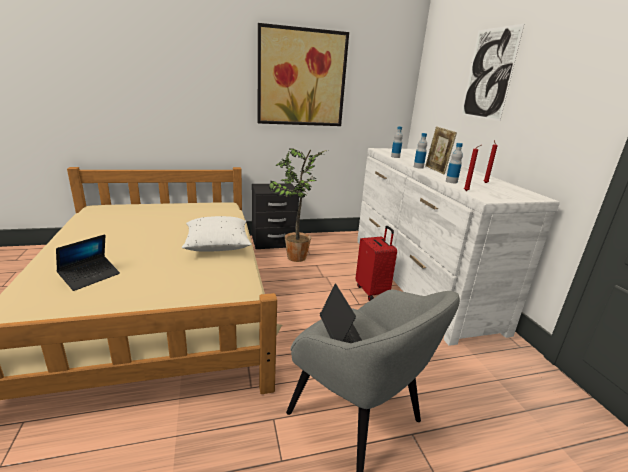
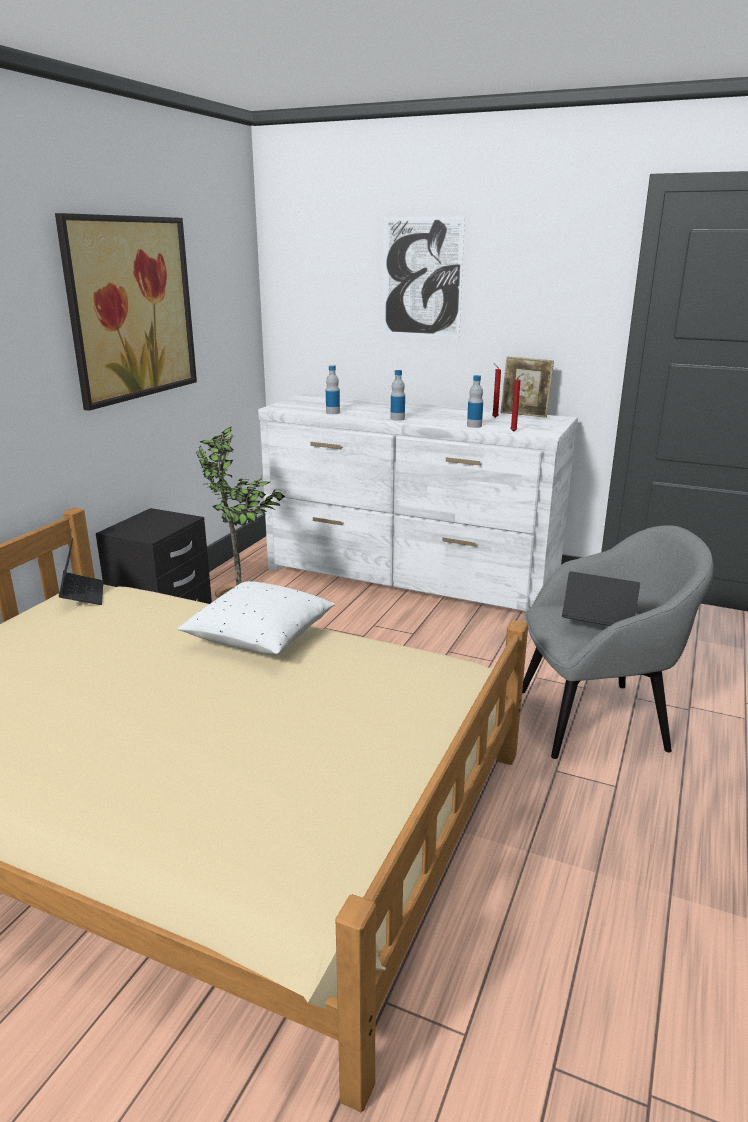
camera: 50 degrees left, 0 degrees up
(90, 277) = (231, 768): laptop -> laptop (82, 594)
(372, 291) = (399, 614): red suitcase -> none
(436, 170) = (421, 417): picture frame -> picture frame (524, 415)

